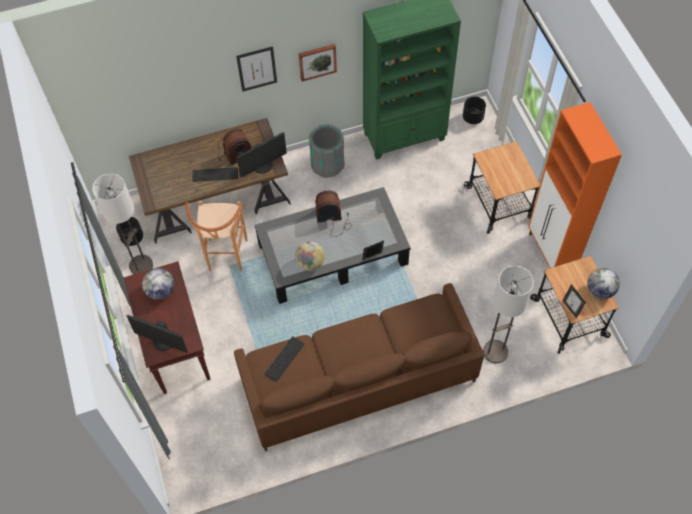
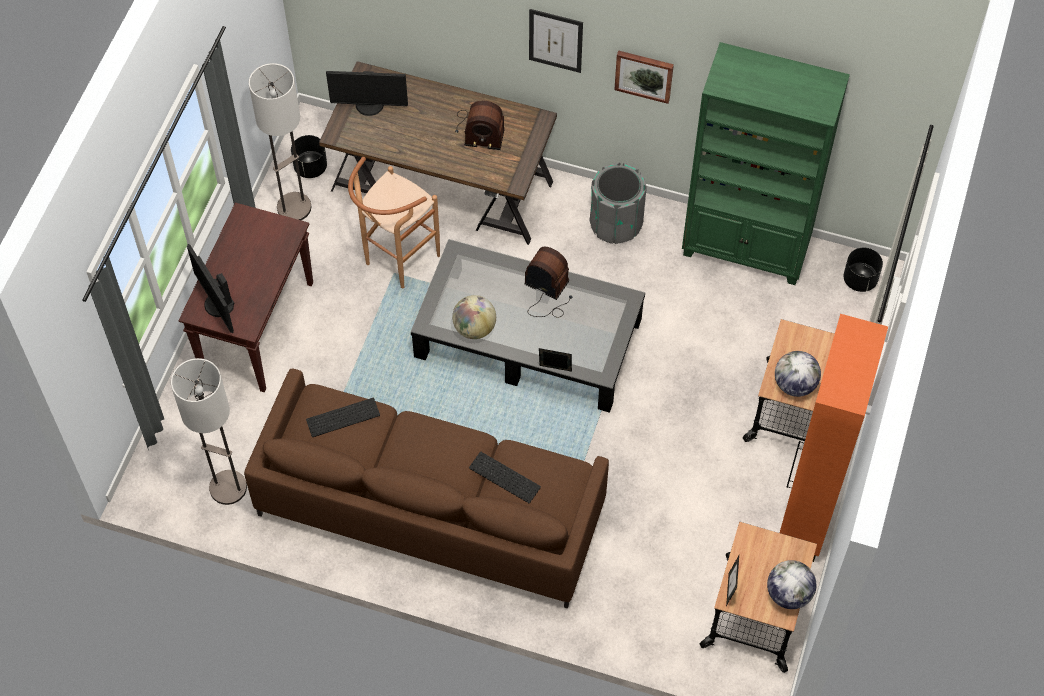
camera: 35 degrees right, 0 degrees up
(161, 291) = (262, 245): globe -> globe (794, 384)
(215, 174) = (438, 145): keyboard -> keyboard (506, 477)
(263, 166) = (500, 170): monitor -> monitor (369, 105)
(495, 352) = (624, 590): floor lamp -> floor lamp (228, 488)

